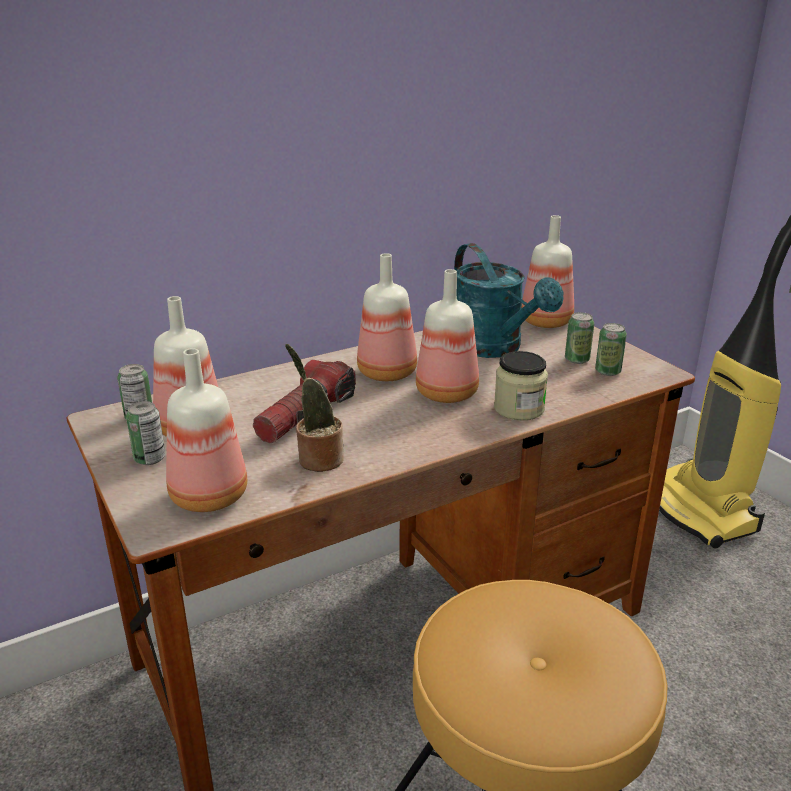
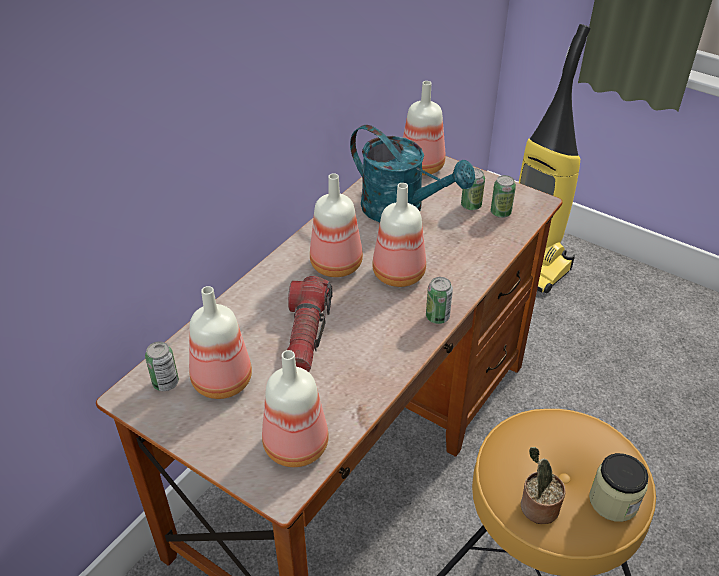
camera: 25 degrees left, 15 degrees up
(150, 459) = (214, 425): can -> can (437, 317)
(317, 459) = (350, 377): potted plant -> potted plant (536, 507)
(518, 409) = (462, 274): jar -> jar (613, 501)

